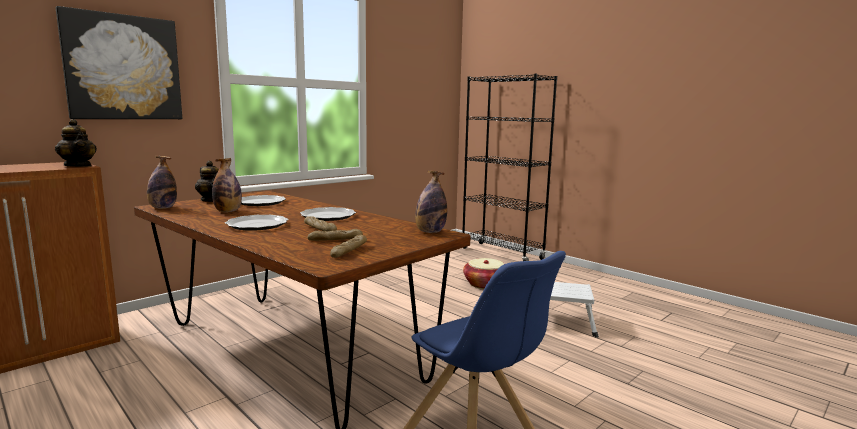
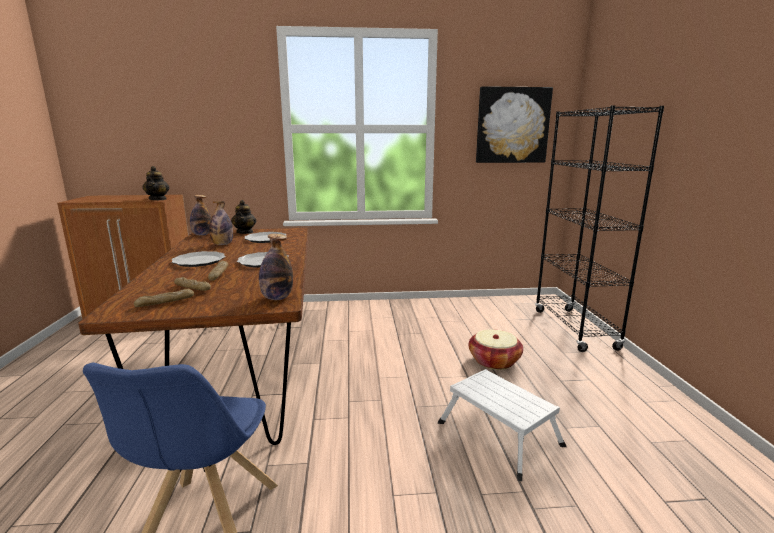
camera: 40 degrees right, 5 degrees up
(123, 68) = (209, 125): picture -> picture (512, 125)

